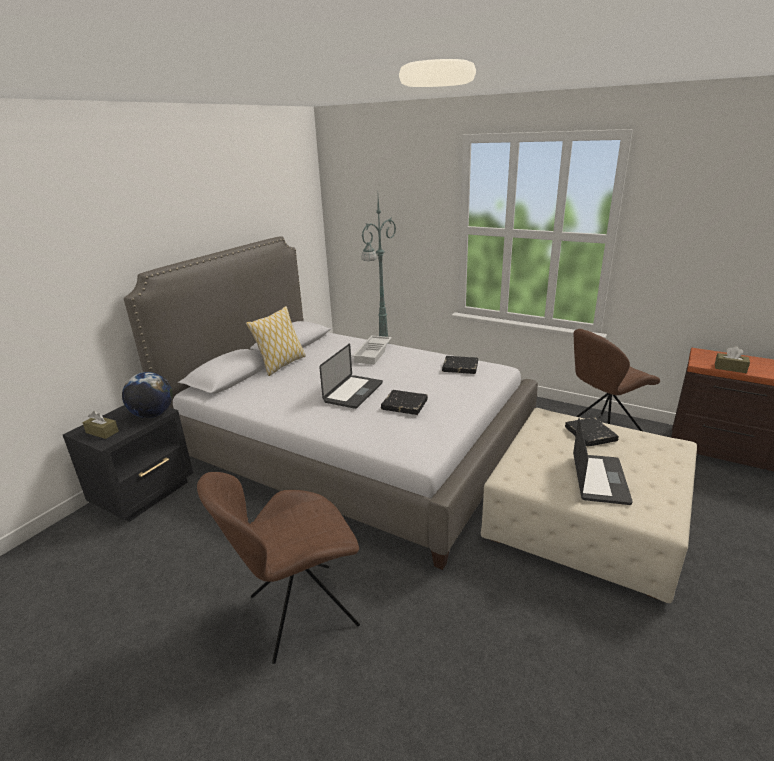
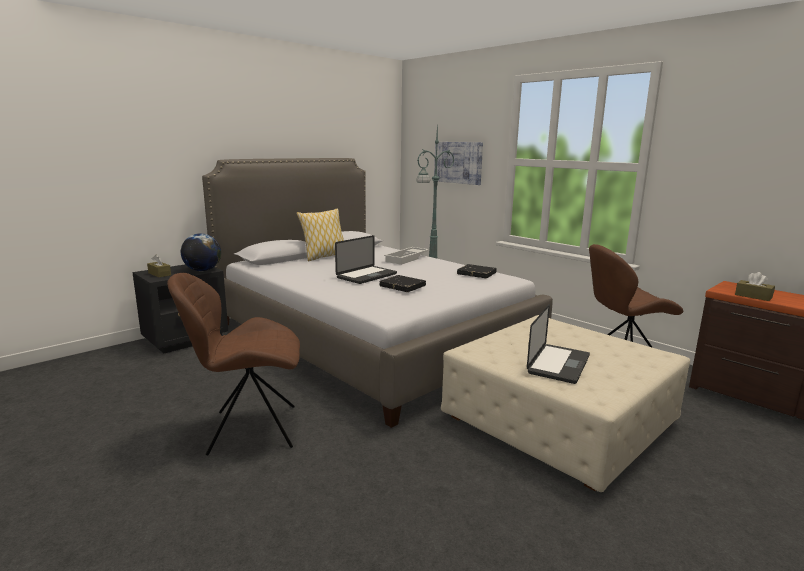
camera: 15 degrees right, 10 degrees down
(398, 229) = (458, 162): none -> picture
(590, 434) = (576, 337): black book -> none

